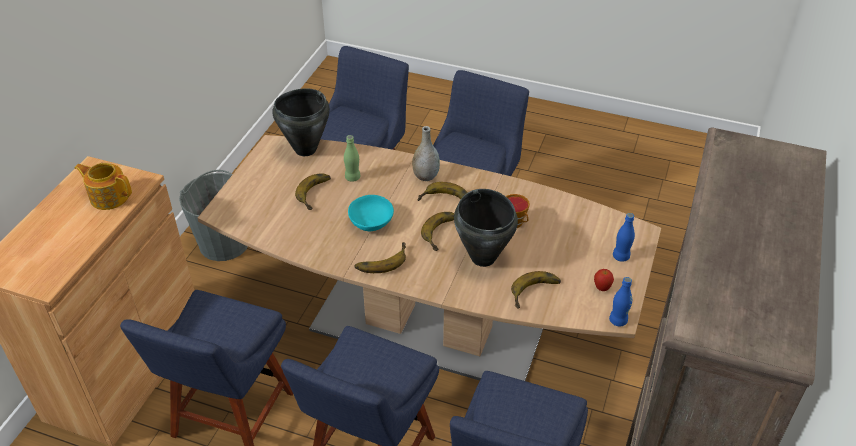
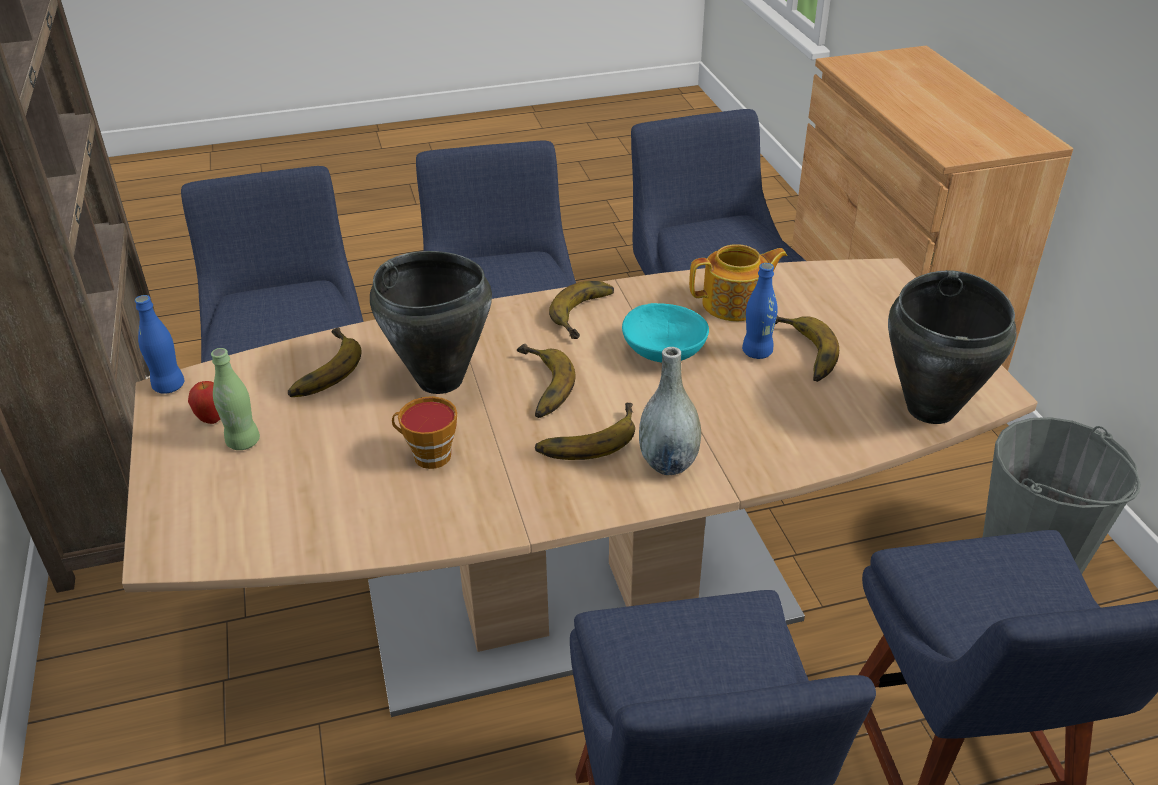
camera: 145 degrees right, 5 degrees down
(109, 196) = (950, 128): teapot -> teapot (735, 304)
(352, 177) = (785, 401): green bottle -> green bottle (243, 442)
(621, 256) = (194, 484): blue bottle -> blue bottle (757, 352)

